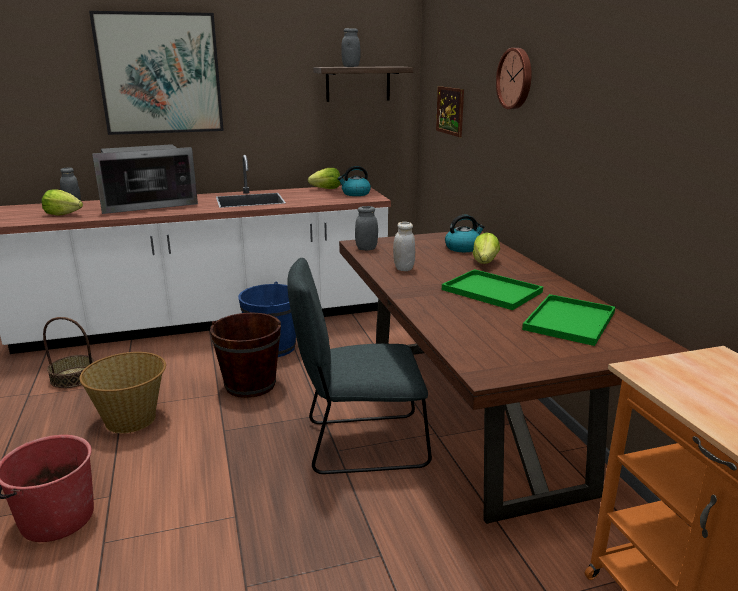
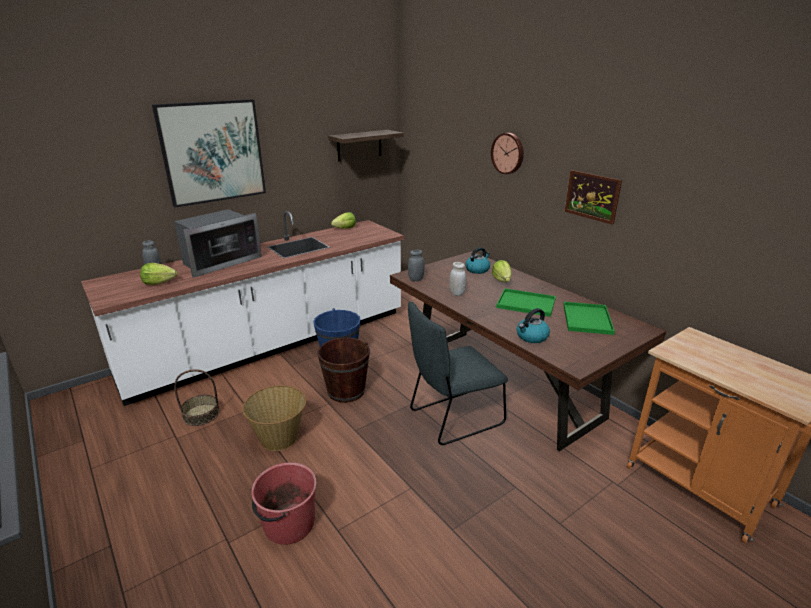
camera: 20 degrees left, 5 degrees up
(351, 66) = (359, 134): grey jar -> none
(355, 194) = (372, 231): kettle -> kettle (531, 337)
(450, 111) = (438, 166): picture -> picture (592, 196)

